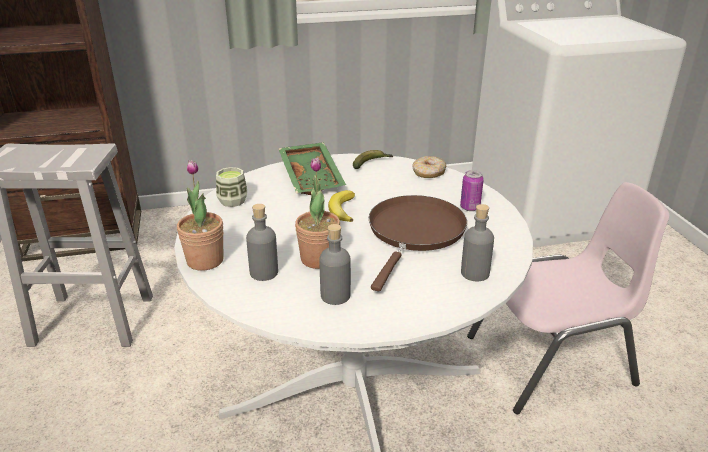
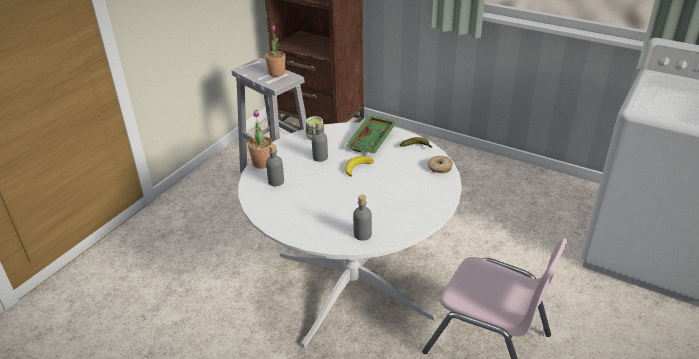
camera: 45 degrees right, 5 degrees up
(319, 259) = (306, 187): potted plant -> potted plant (276, 73)
(335, 295) = (287, 208): grey bottle -> grey bottle (320, 157)
(414, 233) = (370, 199): brown frying pan -> none
(470, 207) = (424, 200): can -> none

